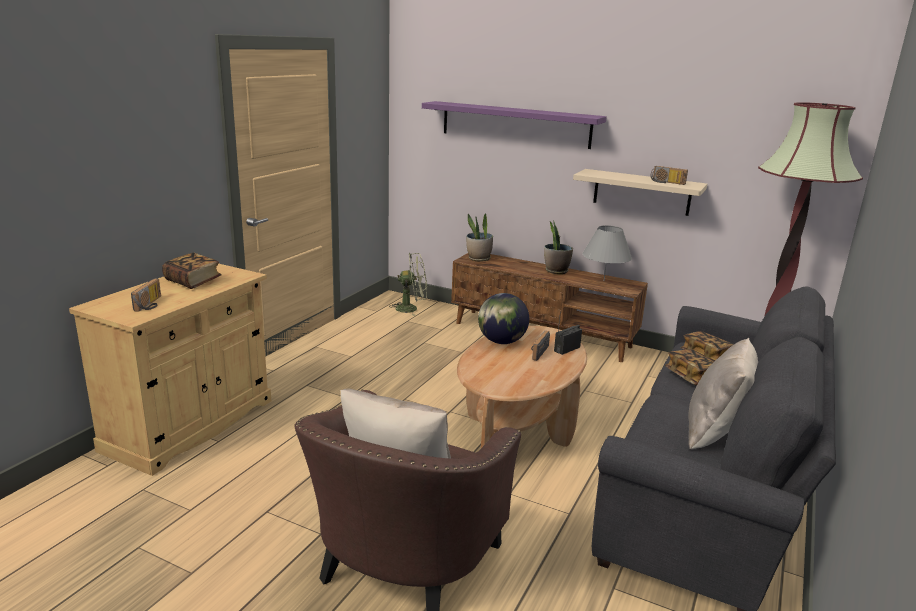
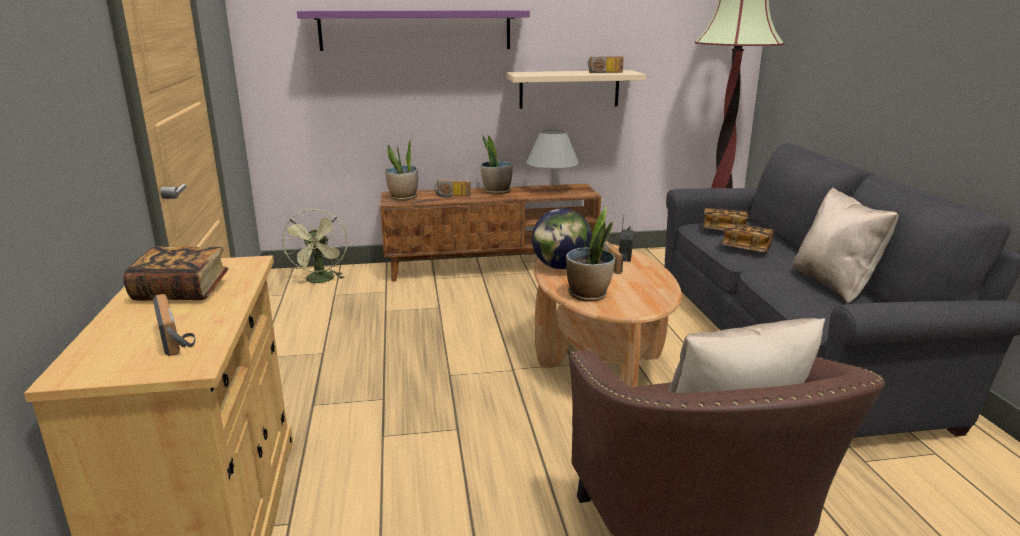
camera: 35 degrees left, 0 degrees up
(411, 308) = (321, 281): green fan -> green fan turned 120 degrees clockwise
(483, 366) = (588, 295): none -> potted plant
(515, 266) = (452, 196): none -> radio

